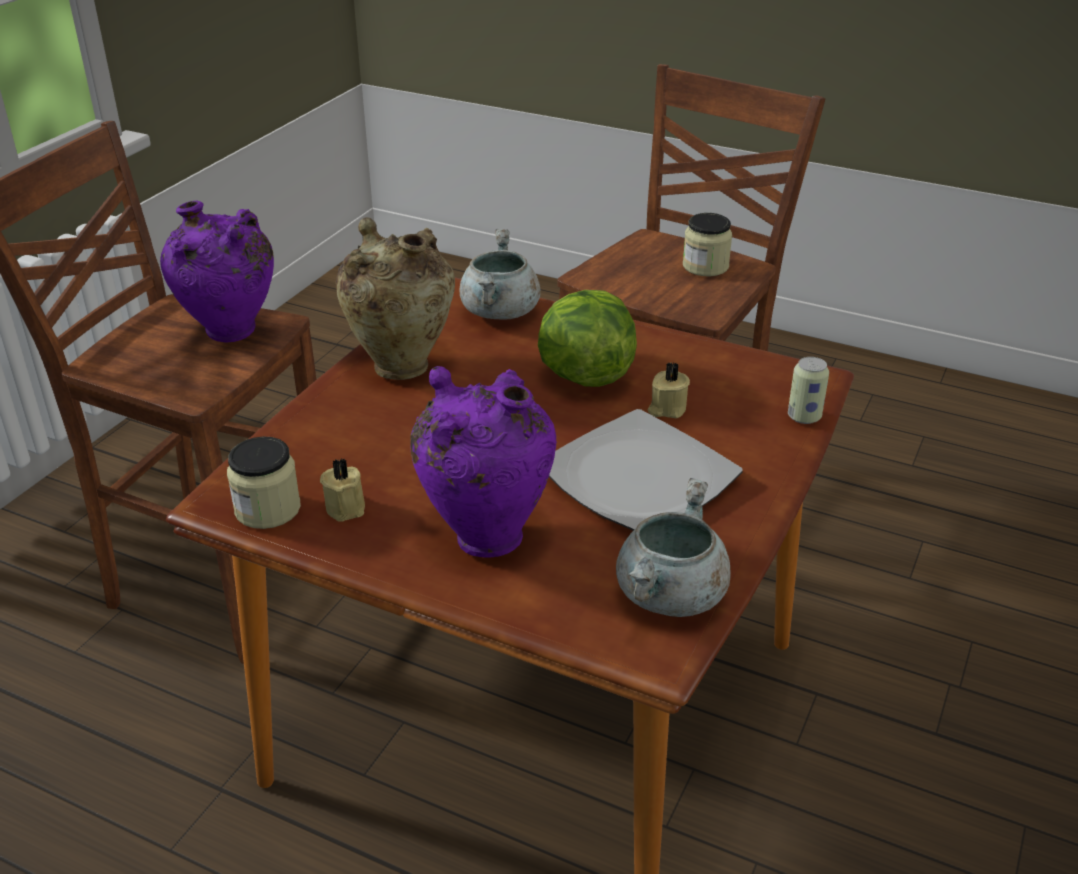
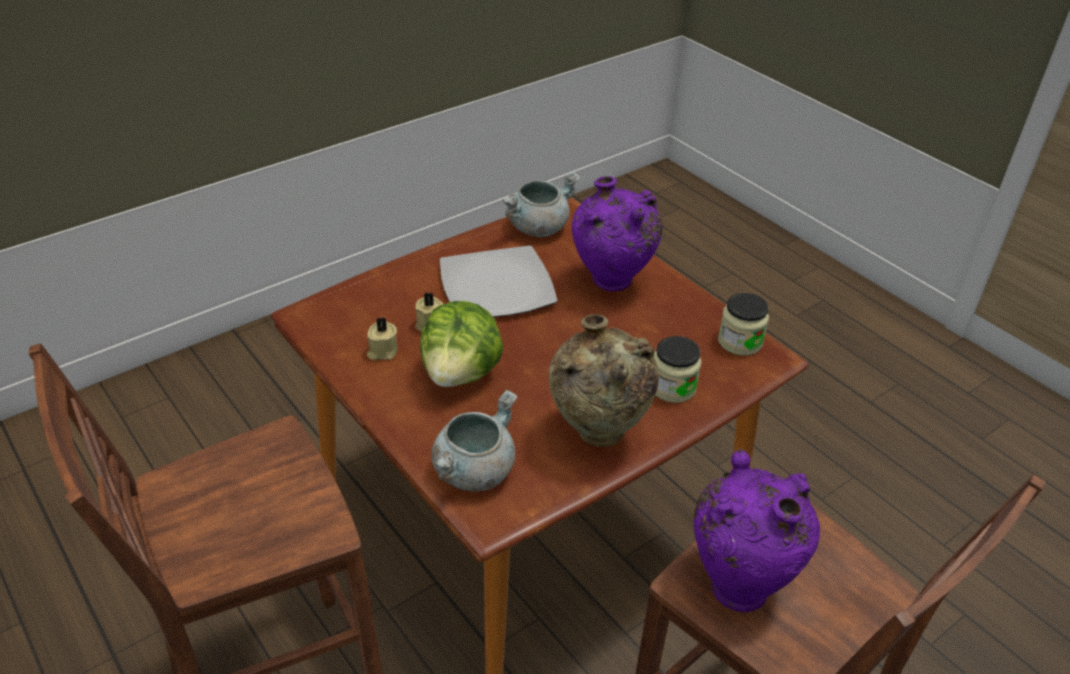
camera: 155 degrees left, 5 degrees up
(347, 506) = (688, 327): beige candle -> beige candle (382, 351)
(705, 266) = (200, 502): jar -> jar (672, 387)
(804, 417) = (352, 289): can -> none

